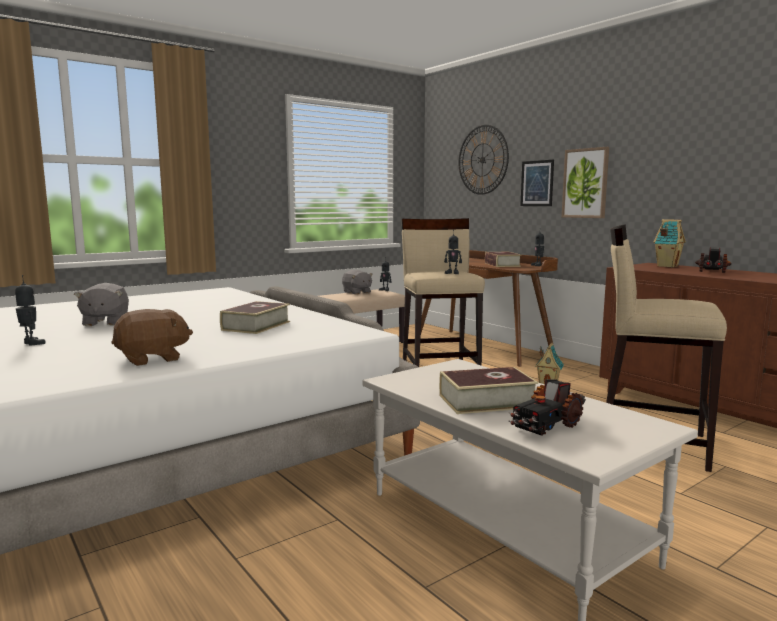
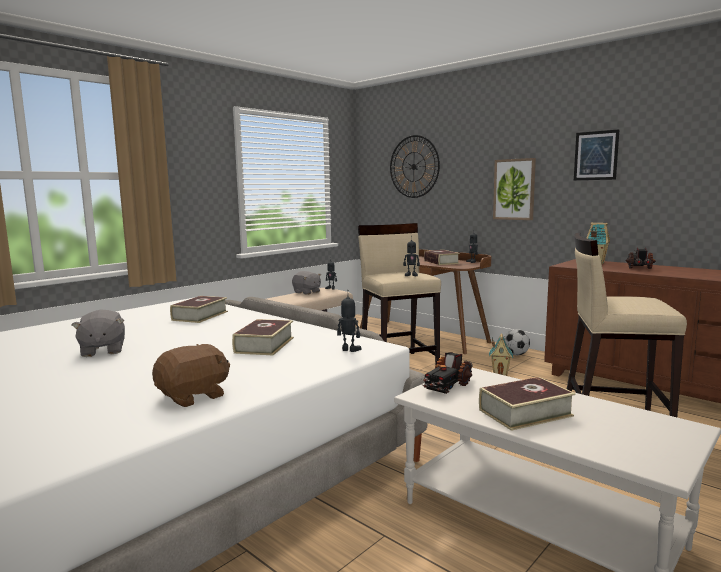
camera: 10 degrees left, 0 degrees up
(31, 343) = (42, 385): toy robot -> toy robot (349, 350)
(218, 301) = (200, 316): none -> book
(537, 183) = (468, 188): picture -> picture (596, 155)
(546, 425) = (597, 435): toy truck -> toy truck (447, 385)
(577, 370) = (516, 354): none -> football

